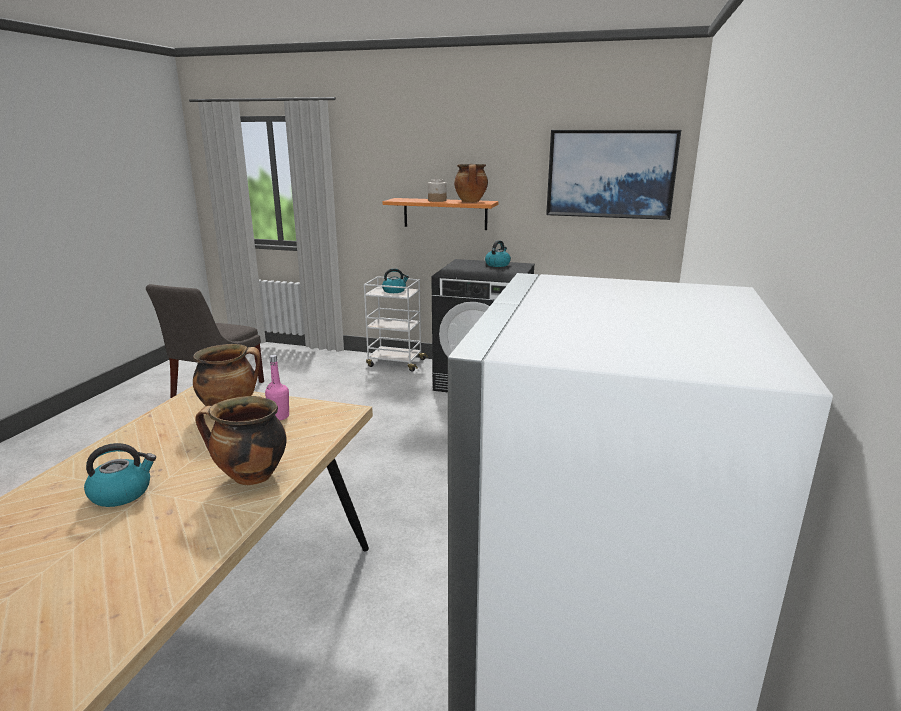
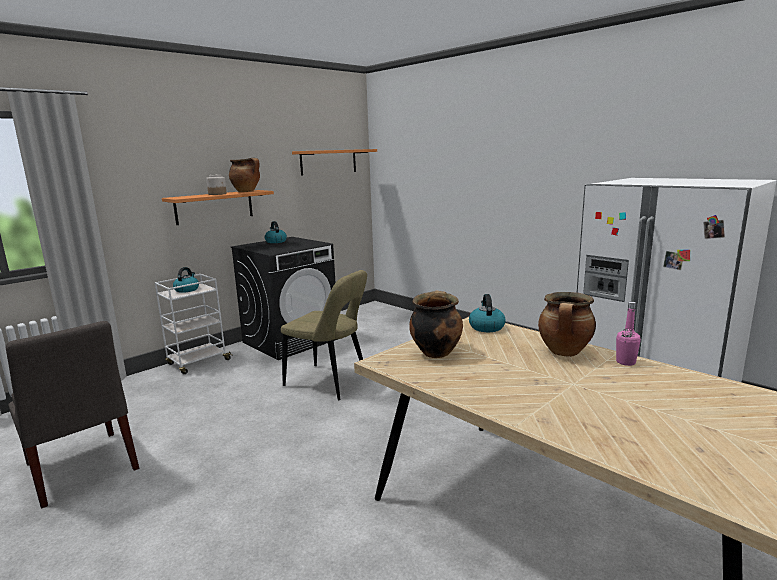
camera: 60 degrees left, 5 degrees down
(122, 493) = (571, 393): kettle -> kettle (486, 327)
(279, 416) = (467, 338): pink bottle -> pink bottle (625, 362)
(406, 430) = (329, 383): none -> beige chair
(610, 174) = (328, 162): picture -> orange shelf

